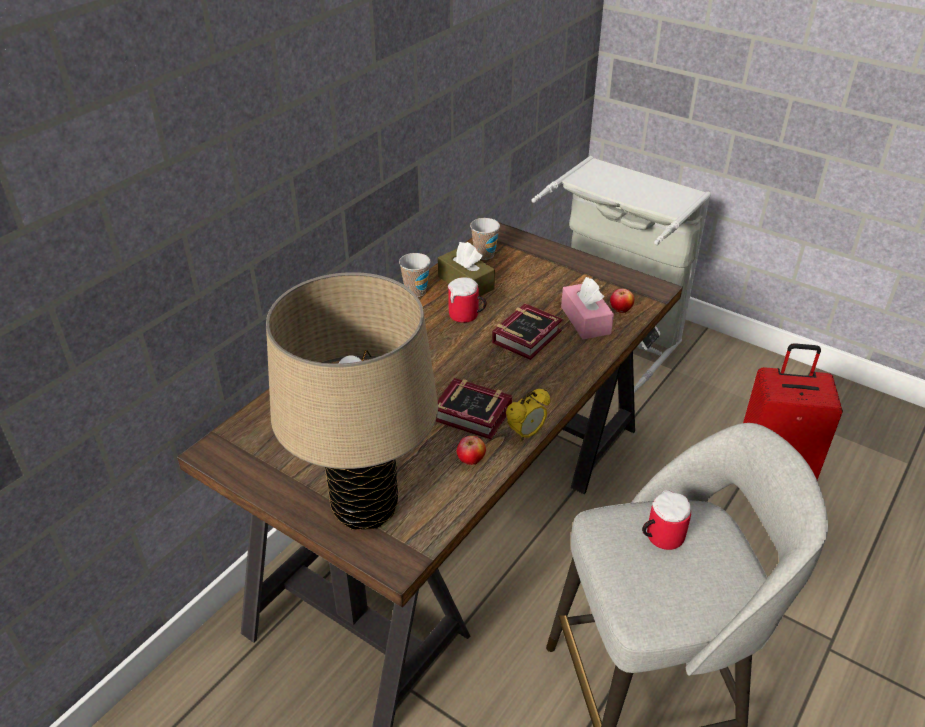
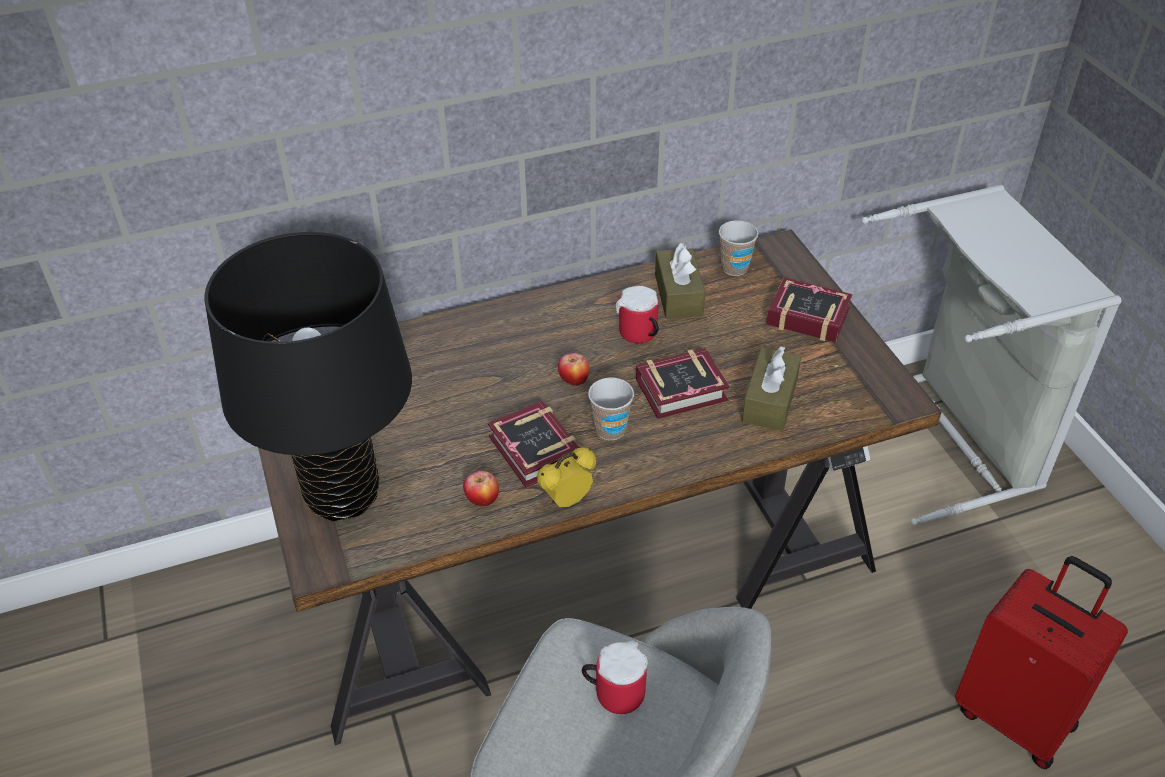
camera: 35 degrees right, 5 degrees up
(365, 507) = (342, 495): beige table lamp -> black table lamp
(415, 291) = (614, 282): cup -> cup (610, 430)
(526, 434) = (567, 500): alarm clock -> alarm clock turned 150 degrees clockwise
(554, 264) = (805, 314): none -> book
(585, 320) = (770, 400): pink tissue box -> brown tissue box
(620, 311) = (825, 408): apple -> apple (573, 382)

